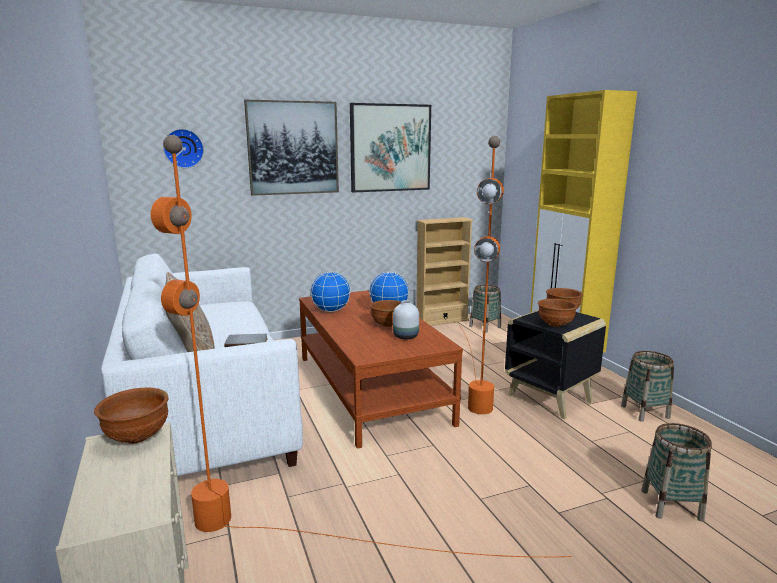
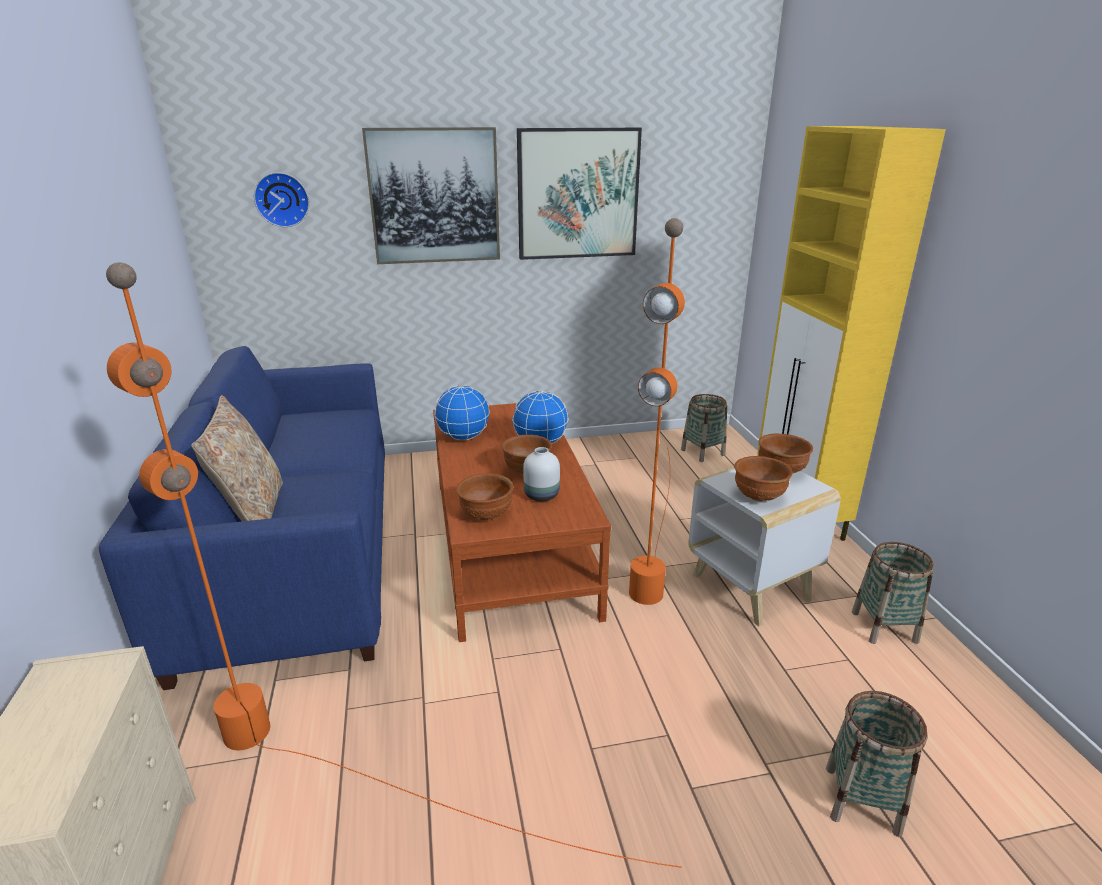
camera: 10 degrees right, 10 degrees up
(136, 437) = (90, 670): brown bowl -> brown bowl (485, 515)
(206, 410) = (296, 558): white sofa -> blue sofa
(247, 342) = (329, 489): grey book -> none
(442, 321) = (646, 437): beige bookcase -> none
(551, 399) = (752, 588): black side table -> white side table

